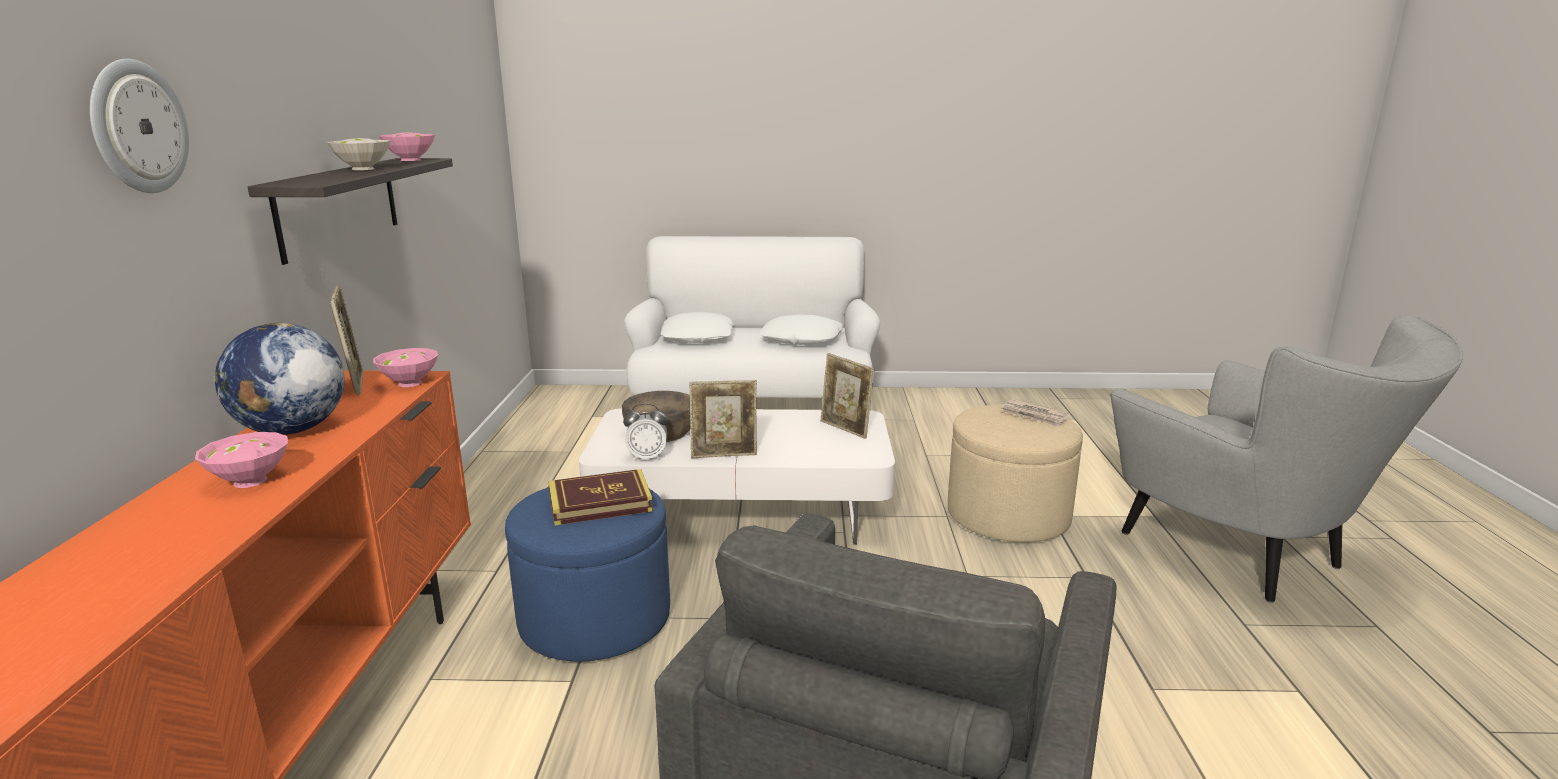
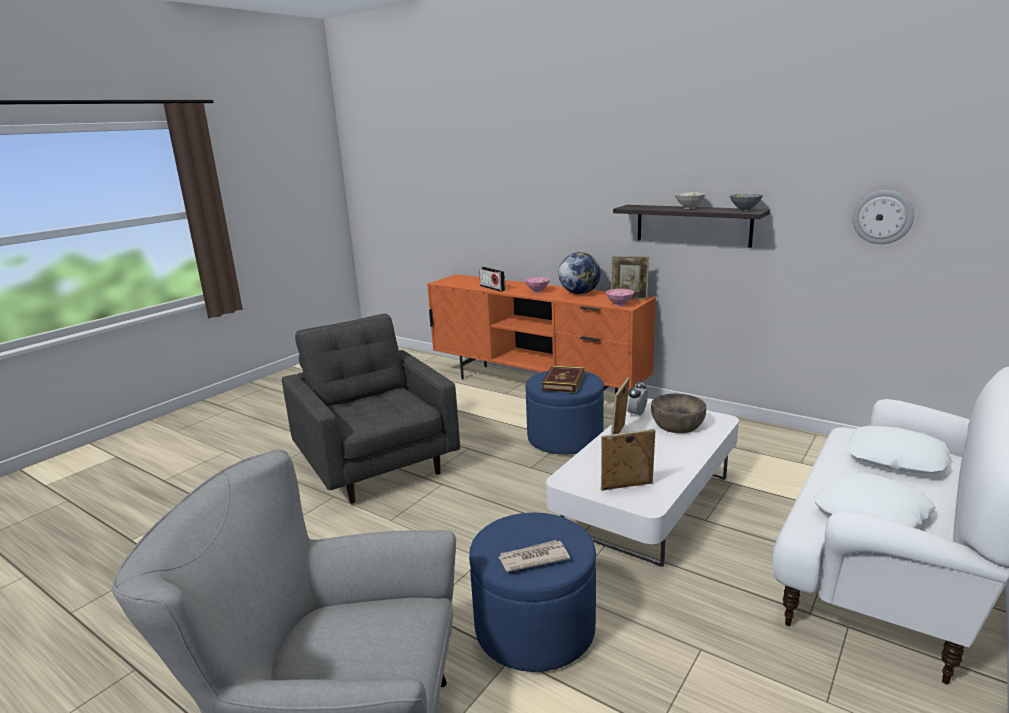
camera: 125 degrees right, 0 degrees up
(137, 127) = (580, 178): wall clock -> wall clock (882, 217)
(170, 563) = (492, 288): none -> radio
(409, 160) = (744, 210): pink bowl -> grey bowl
(1008, 515) = (535, 628): beige ottoman -> blue ottoman

